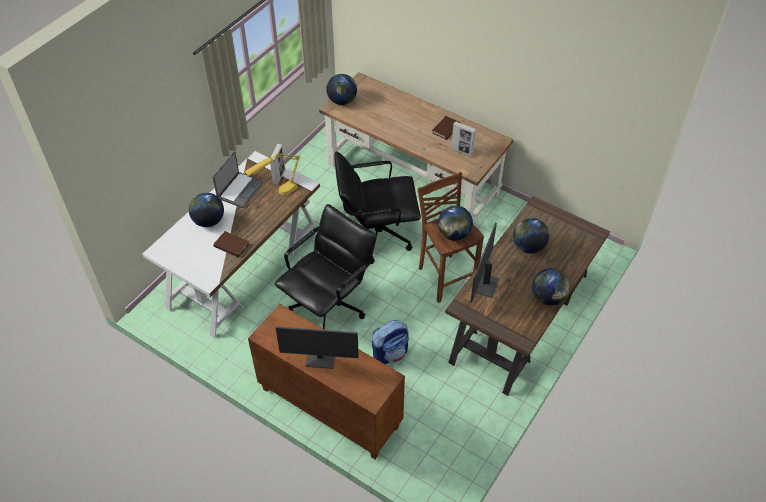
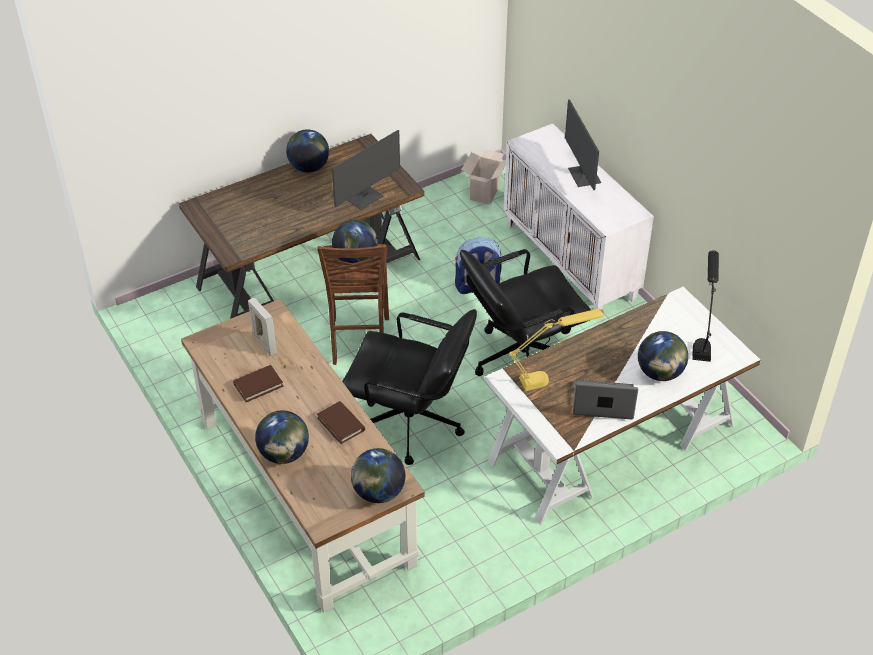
camera: 155 degrees left, 5 degrees down
(186, 255) = (702, 338): none -> black table lamp
(231, 245) = (639, 331): brown book -> brown book (341, 424)
(239, 190) = (603, 403): laptop -> laptop turned 45 degrees clockwise
(279, 176) = (538, 404): picture frame -> none
(320, 359) = (583, 176): monitor -> monitor turned 135 degrees counterclockwise
(328, 408) = (571, 262): brown cabinet -> white cabinet
(438, 459) = (484, 192): none -> cardboard box
(528, 246) = (284, 217): globe -> globe (284, 454)

